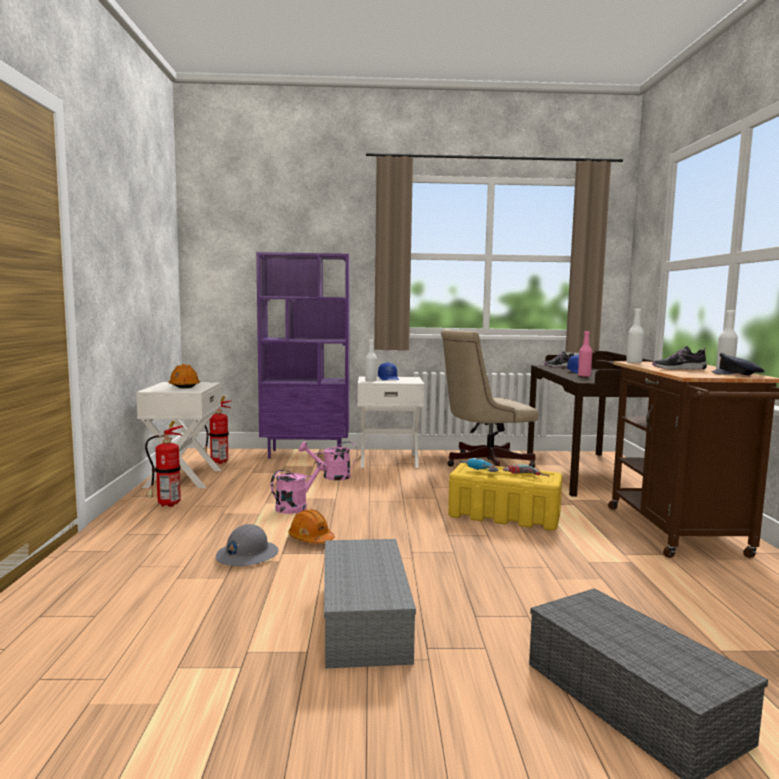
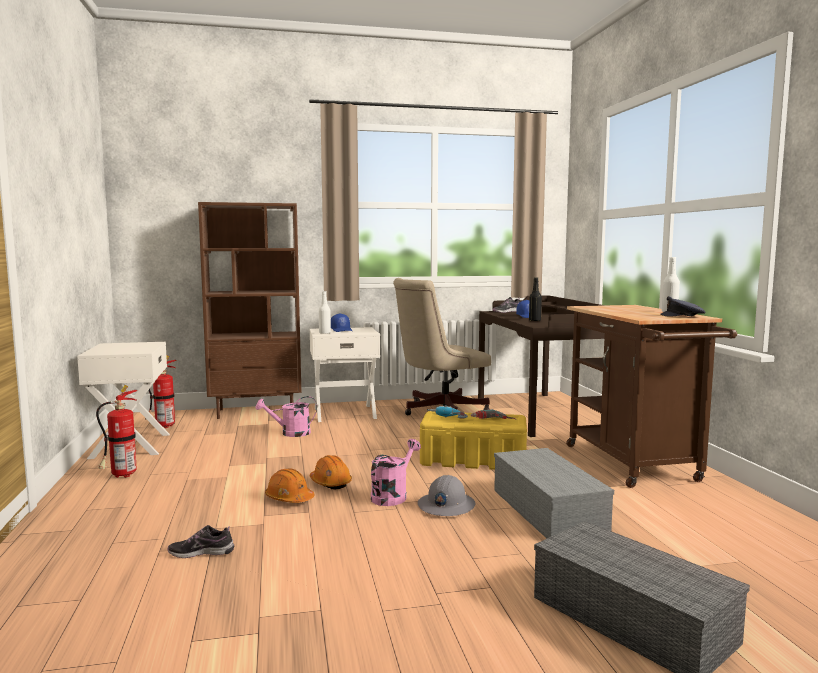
camera: 10 degrees left, 0 degrees up
(184, 386) = (128, 347): orange hard hat -> orange hard hat (330, 483)
(247, 555) = (227, 521): grey hard hat -> grey hard hat (446, 505)
(296, 506) = (263, 467): pink watering can -> pink watering can (392, 495)
(306, 454) = (257, 412): purple bookcase -> brown bookcase
(366, 621) = (370, 574): grey storage box -> grey storage box (550, 511)
(584, 376) = (534, 320): pink bottle -> black bottle
(634, 362) = (586, 307): white bottle -> none
(678, 369) = (629, 312): shoe -> shoe (201, 552)

